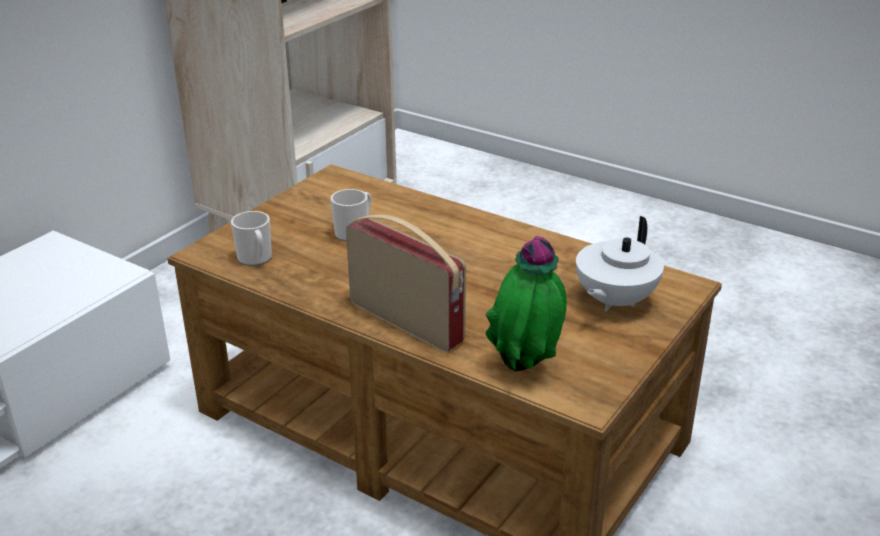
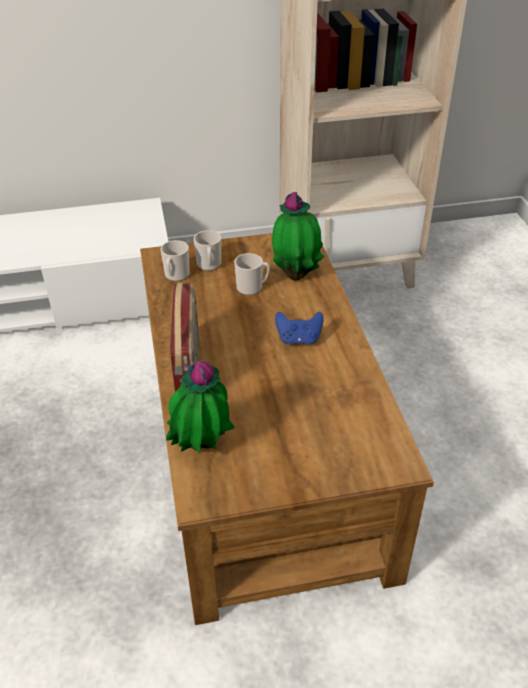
camera: 45 degrees right, 10 degrees up
(277, 236) = (209, 265): none -> mug
(379, 205) = (296, 275): none -> potted plant
(465, 248) = (299, 339): none -> blue game controller
(614, 301) = (330, 441): white teapot -> none

